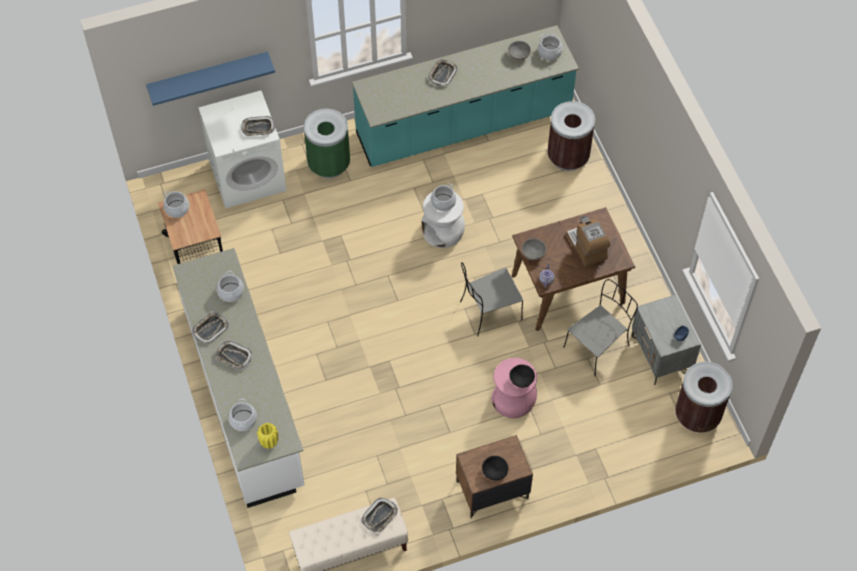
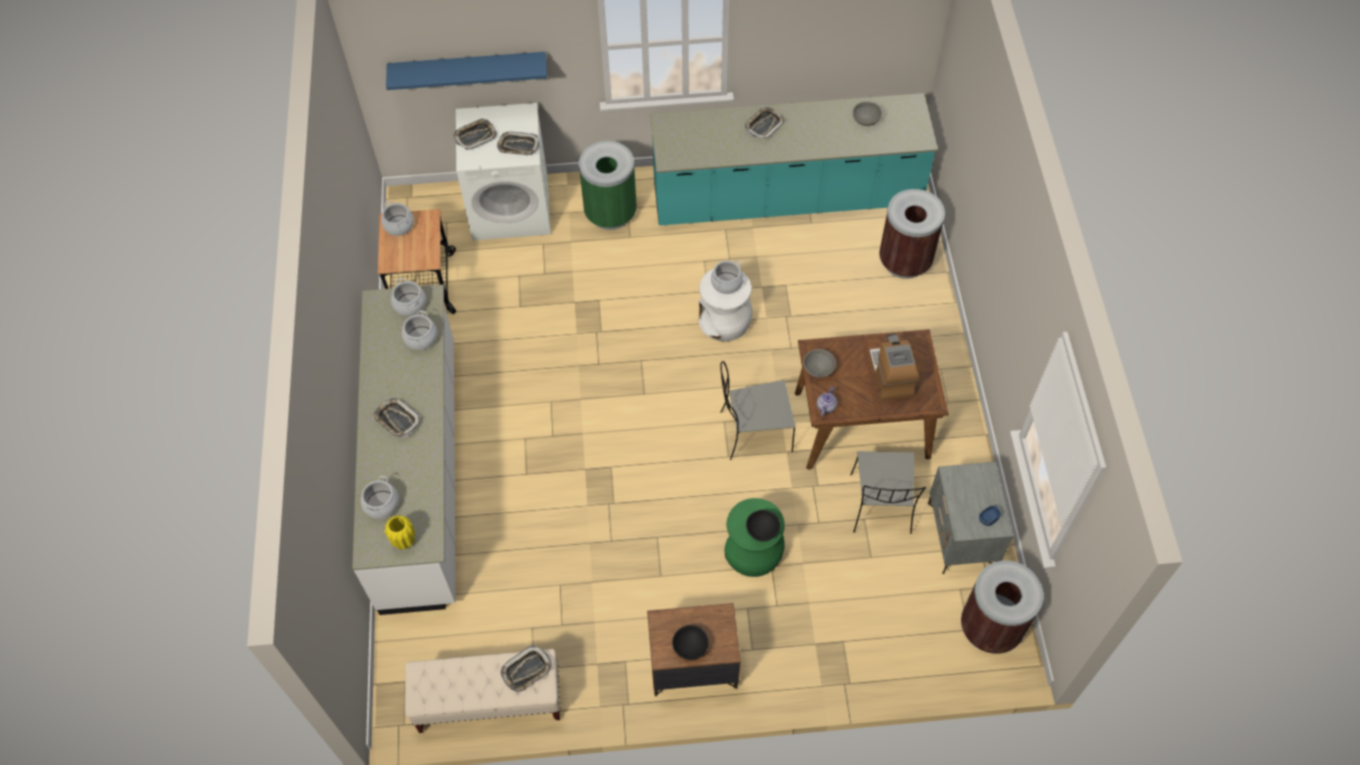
camera: 15 degrees right, 0 degrees up
(210, 329) = (380, 378): tray -> tray (475, 136)
(513, 400) = (753, 552): pink stool -> green stool
(549, 52) = (906, 123): cooking pot -> cooking pot (410, 304)
(597, 346) = (881, 506): grey chair -> grey chair turned 120 degrees clockwise

